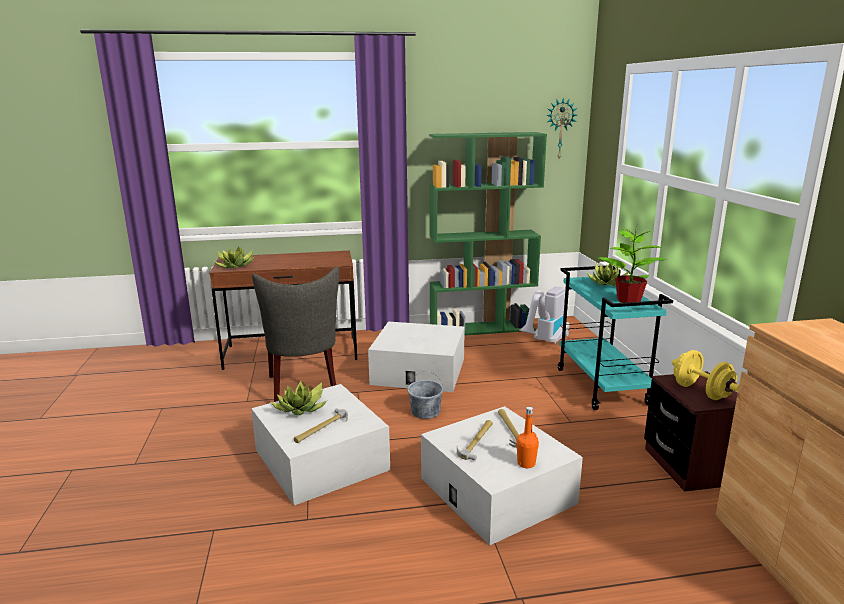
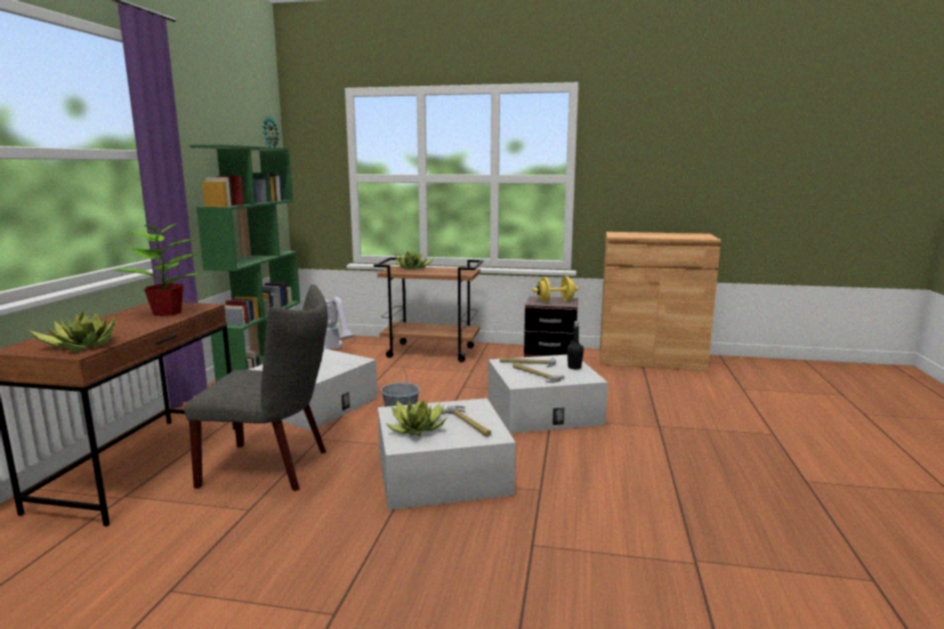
camera: 70 degrees left, 5 degrees down
(526, 463) = (574, 367): orange bottle -> black bottle
(602, 387) = (432, 352): turquoise cart -> brown cart
(629, 301) = (452, 270): potted plant -> potted plant (168, 313)

